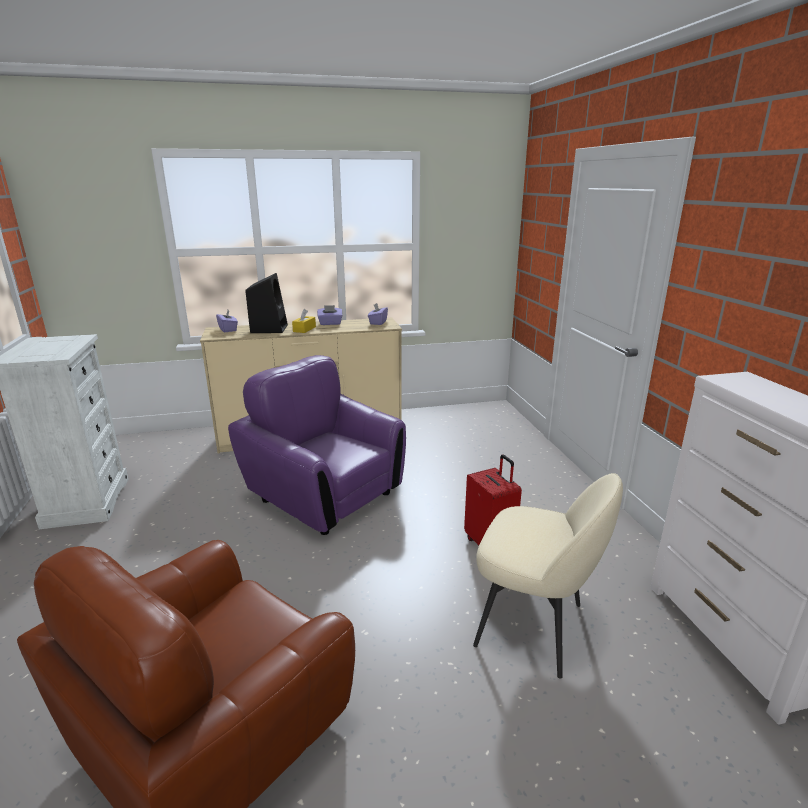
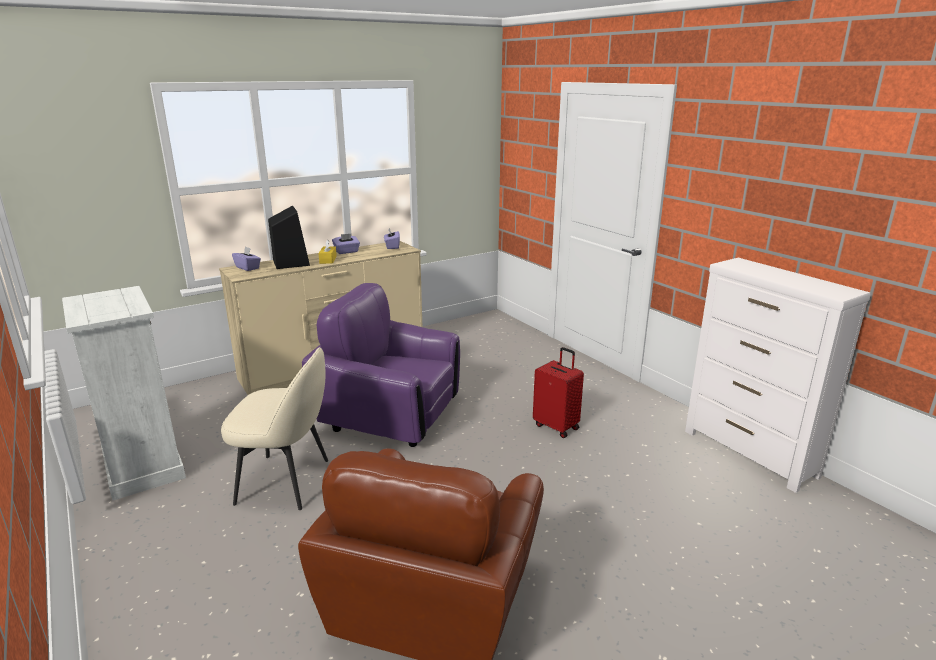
camera: 20 degrees left, 0 degrees up
(533, 625) = (621, 473): beige chair -> beige chair (286, 481)

